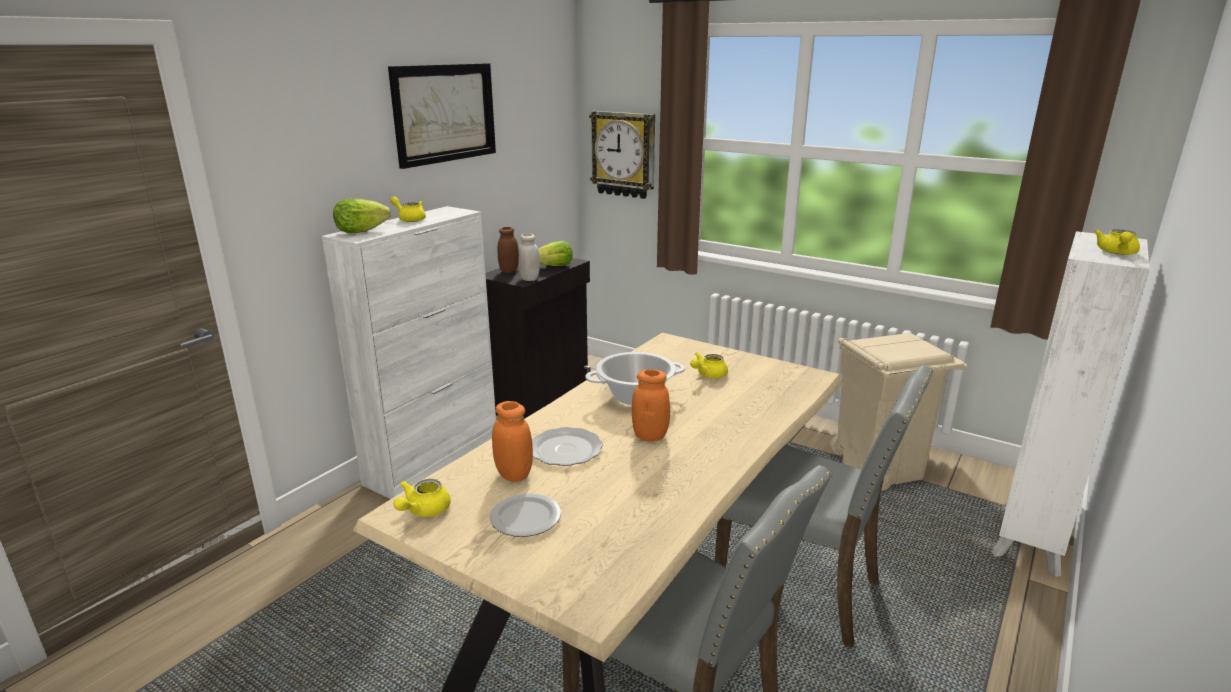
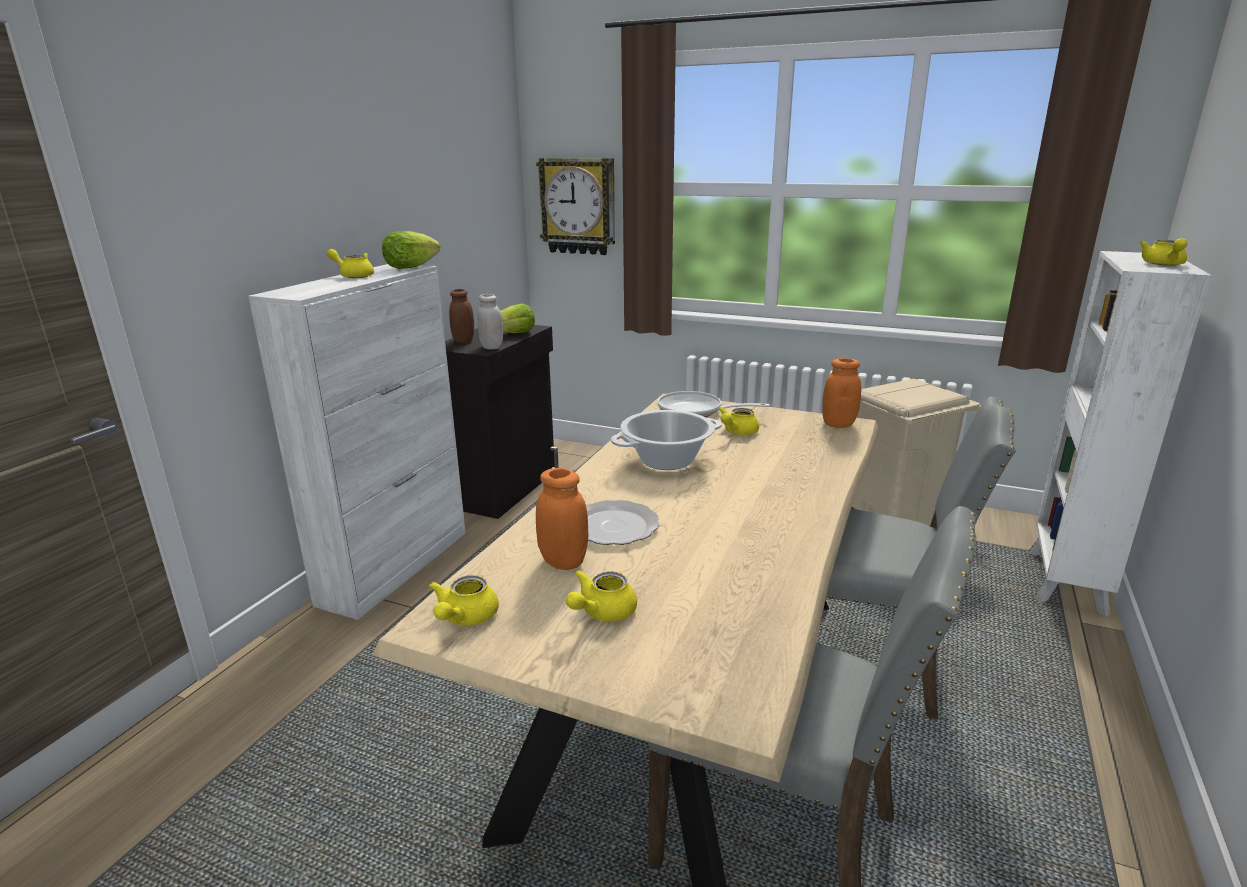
camera: 10 degrees left, 0 degrees up
(361, 231) = (298, 289): lettuce -> lettuce (410, 267)
(444, 113) = (382, 150): picture -> none
(525, 518) = (602, 612): plate -> yellow teapot
(650, 436) = (706, 502): orange jar -> orange jar (838, 424)
(682, 352) = (695, 411): none -> frying pan

